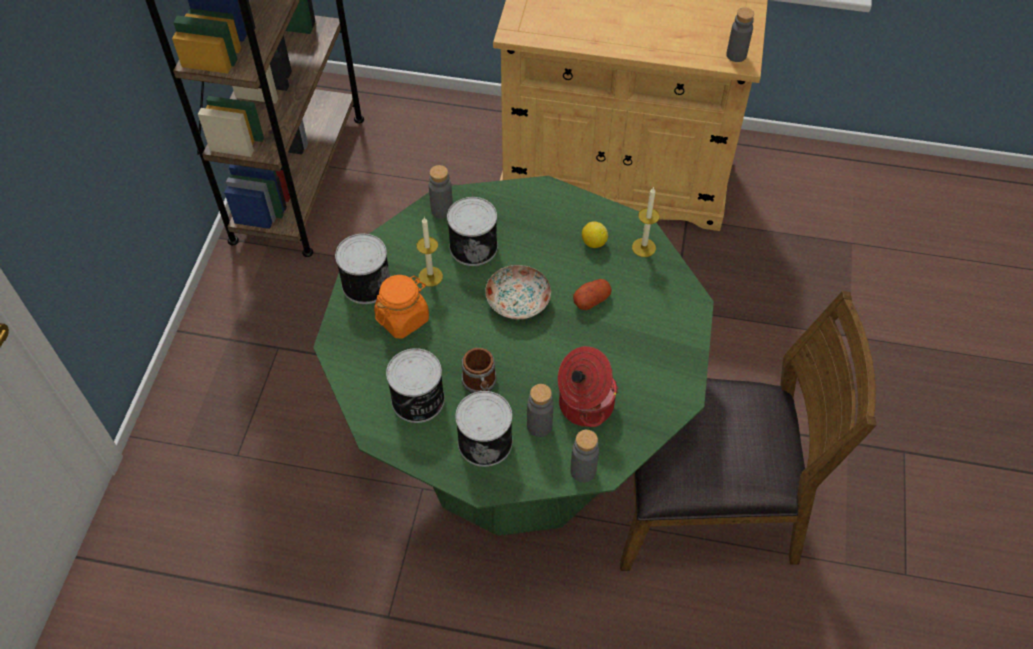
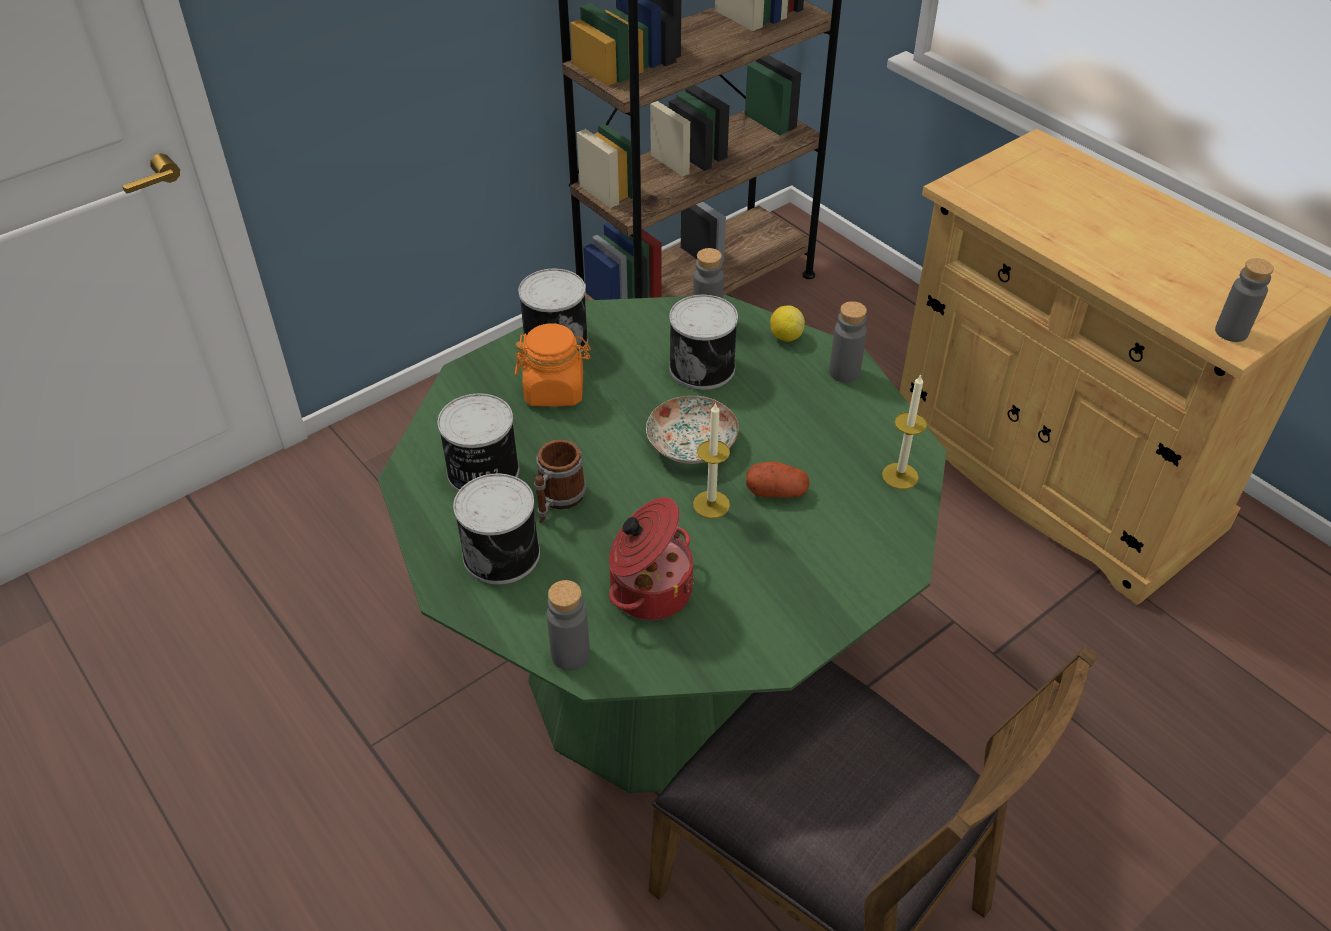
camera: 40 degrees right, 10 degrees down
(430, 276) = (626, 369): candle -> candle (711, 504)
(539, 426) = (575, 577): grey bottle -> grey bottle (844, 372)
(593, 243) = (843, 437): lemon -> lemon (786, 336)

